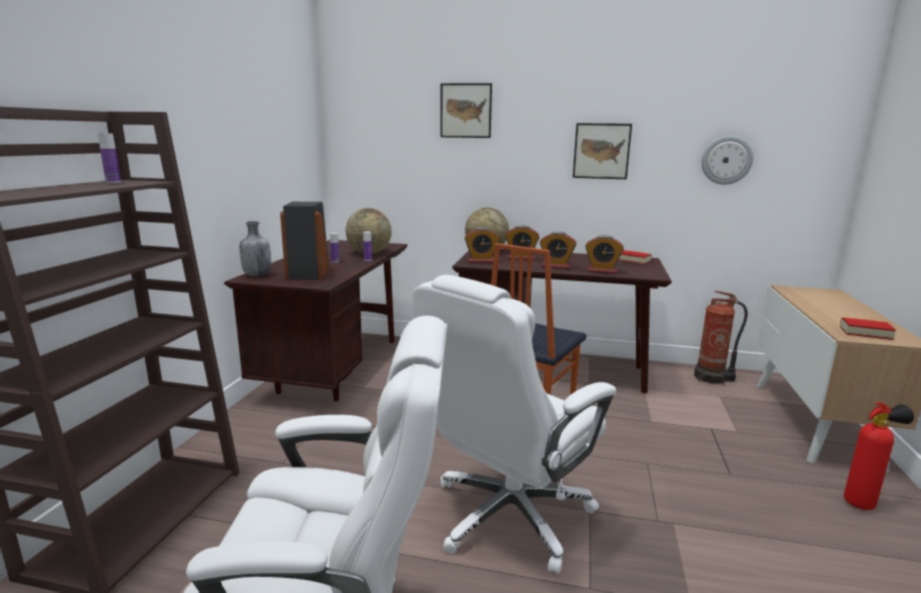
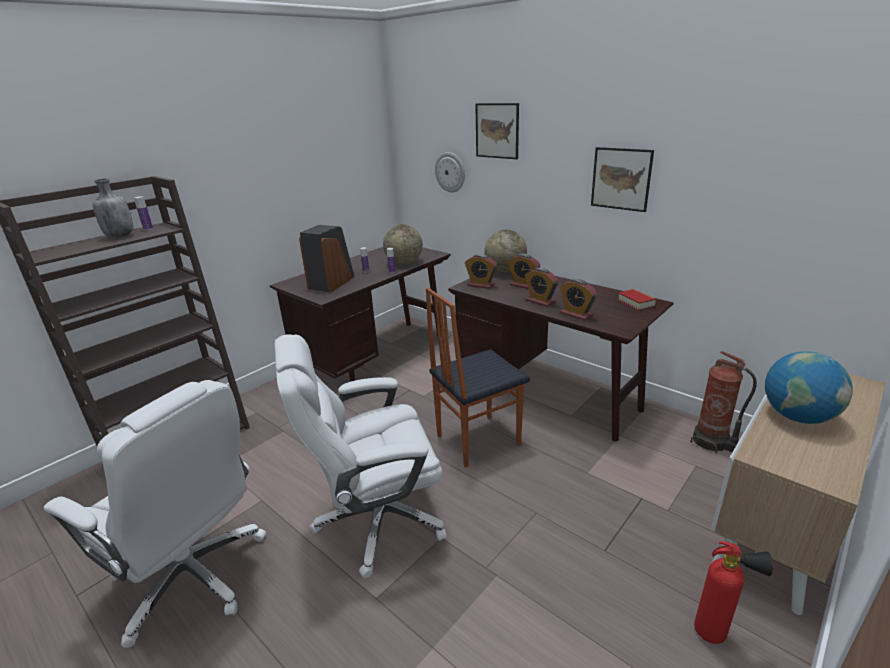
camera: 30 degrees right, 10 degrees up
(256, 275) = (296, 281): grey bottle -> grey bottle (120, 236)
(726, 160) = (763, 199): wall clock -> wall clock (450, 172)
(830, 312) = (797, 416): none -> globe
(865, 333) = (792, 456): book -> none

